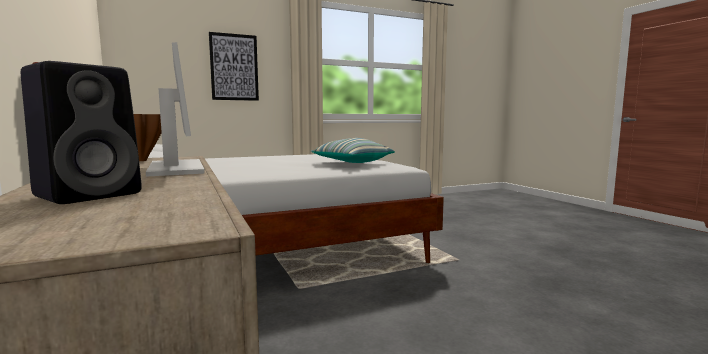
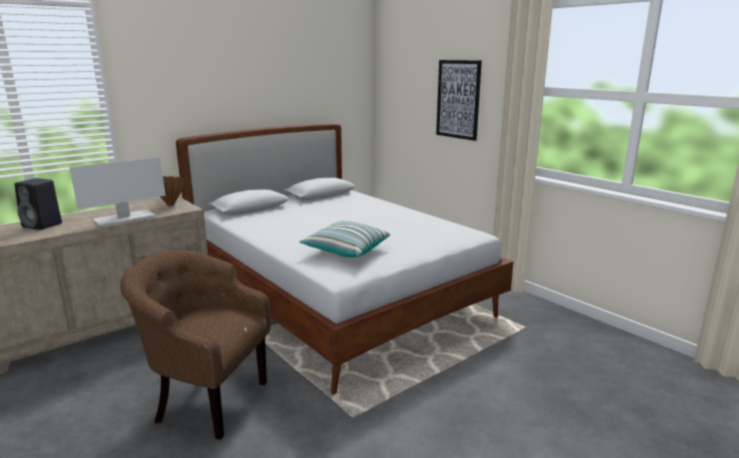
camera: 75 degrees right, 10 degrees up
(430, 314) = (206, 401): none -> brown armchair

